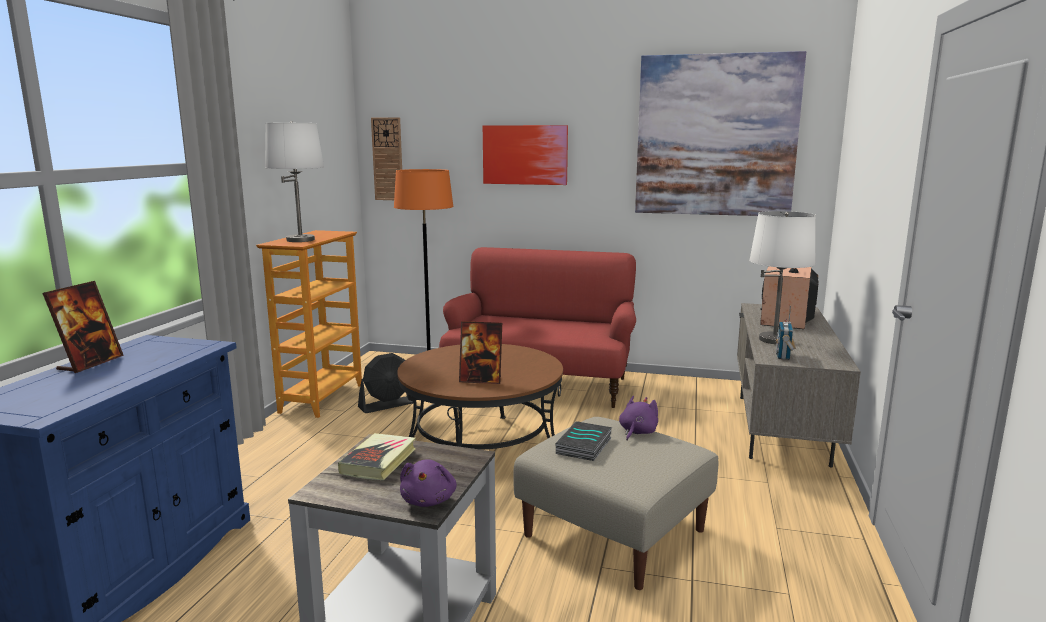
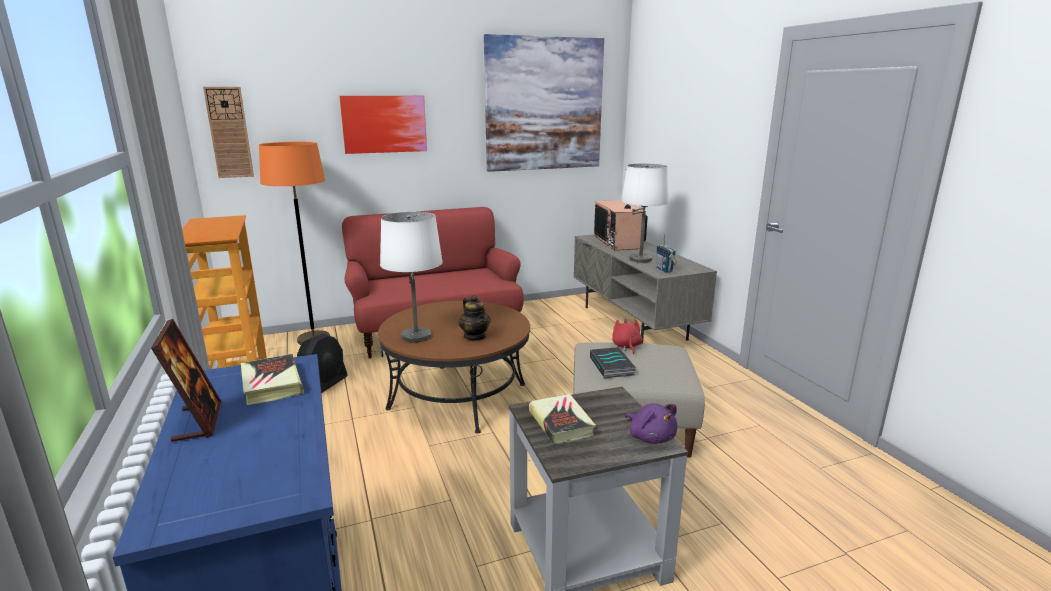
camera: 35 degrees left, 5 degrees up
(169, 353) = (271, 384): none -> book
(300, 240) = (209, 232): white table lamp -> white table lamp (416, 336)
(481, 380) = (475, 336): picture frame -> teapot
(637, 432) = (626, 346): purple plush toy -> red plush toy

